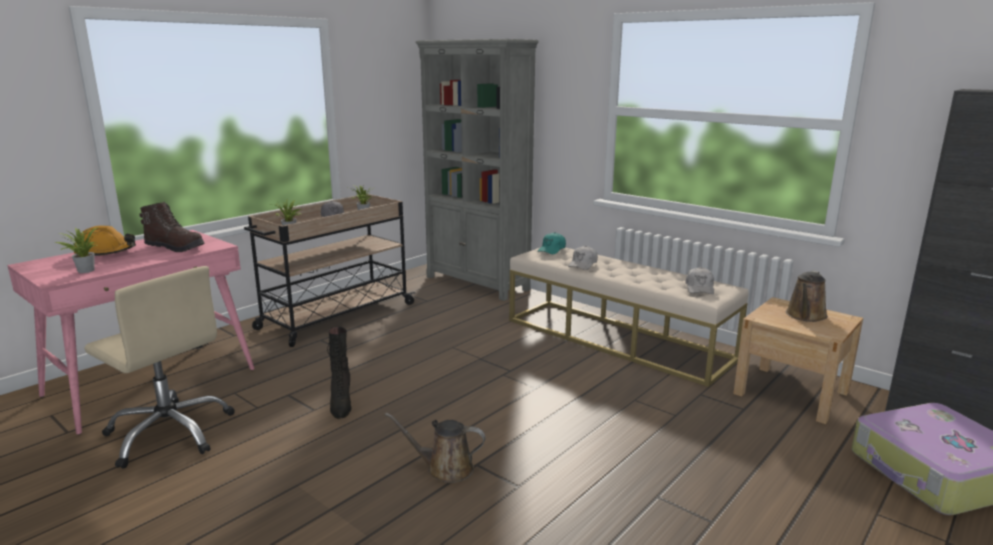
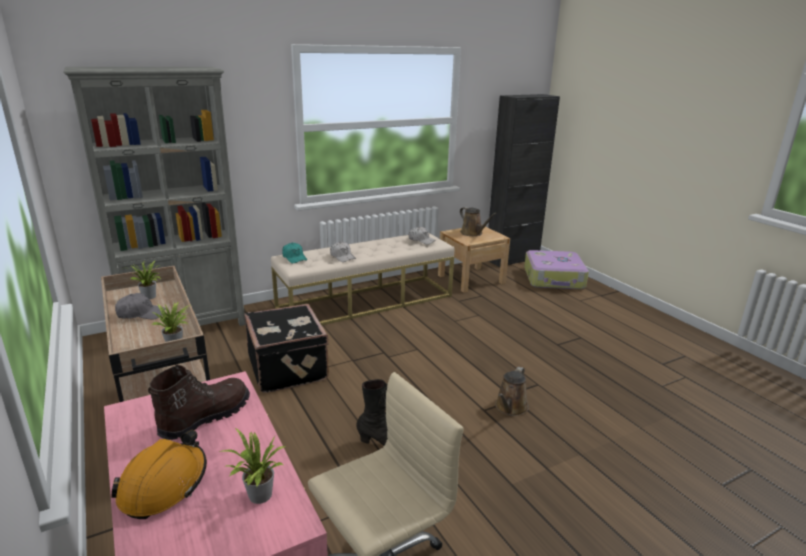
camera: 70 degrees left, 5 degrees up
(443, 334) = (289, 368): none -> black suitcase

